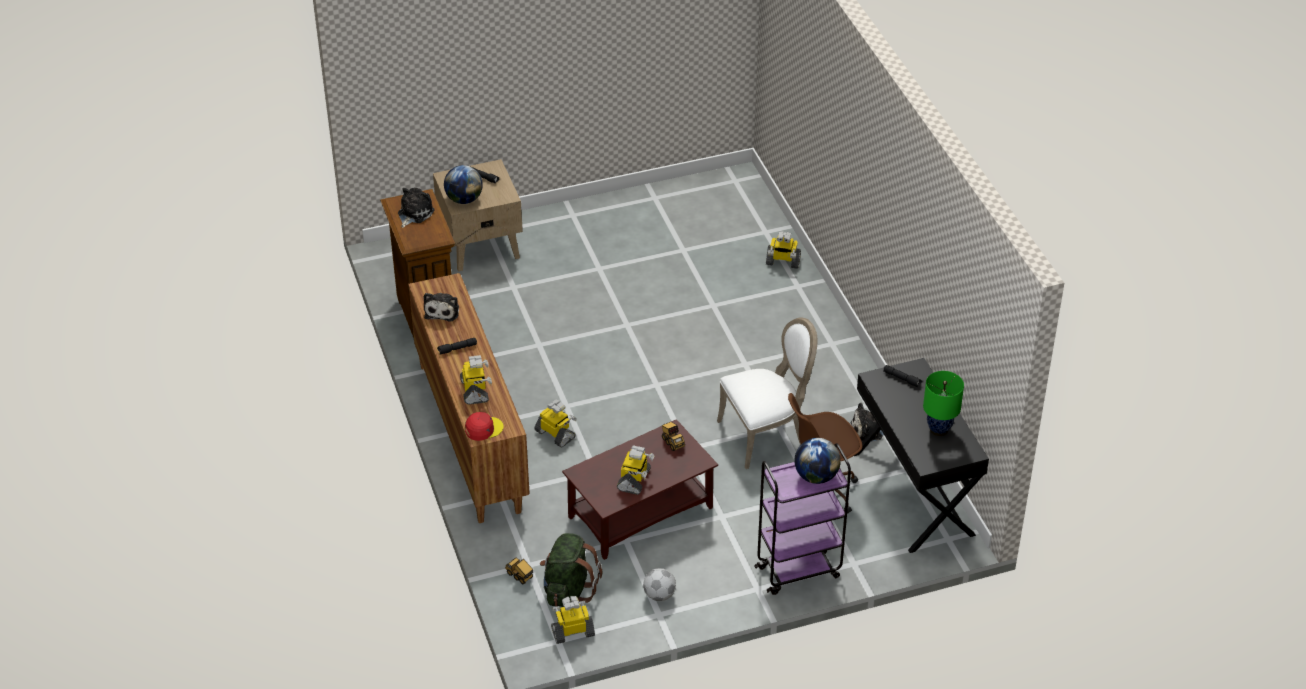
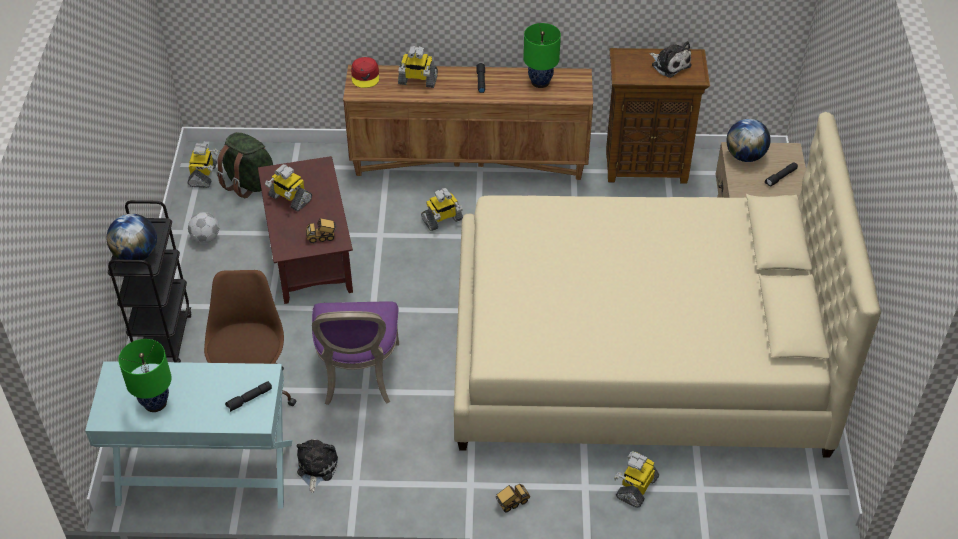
camera: 110 degrees right, 5 degrees up
(442, 310) = (540, 82): plush toy -> green table lamp
(520, 576) = (284, 159): toy truck -> toy truck (512, 503)
(654, 284) = (637, 353): none -> beige bed
(766, 434) = (358, 376): white chair -> purple chair
(798, 573) = (165, 340): purple cart -> black cart
(913, 493) = (205, 473): black desk -> turquoise desk

